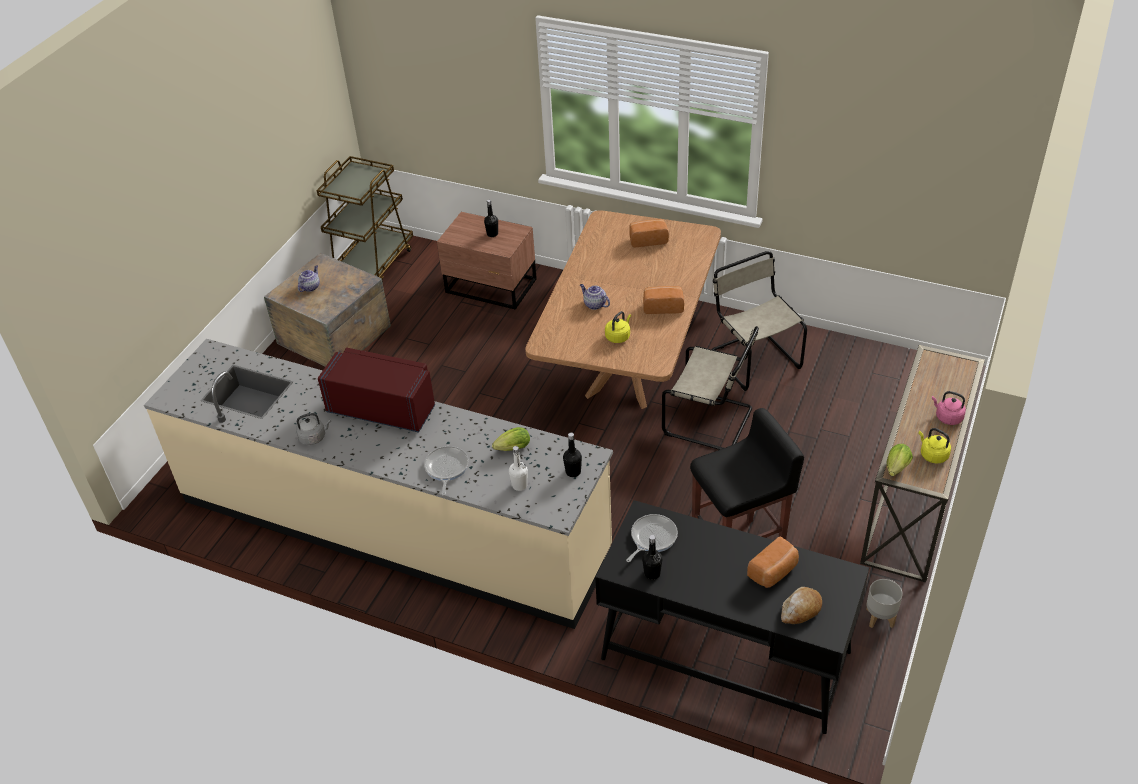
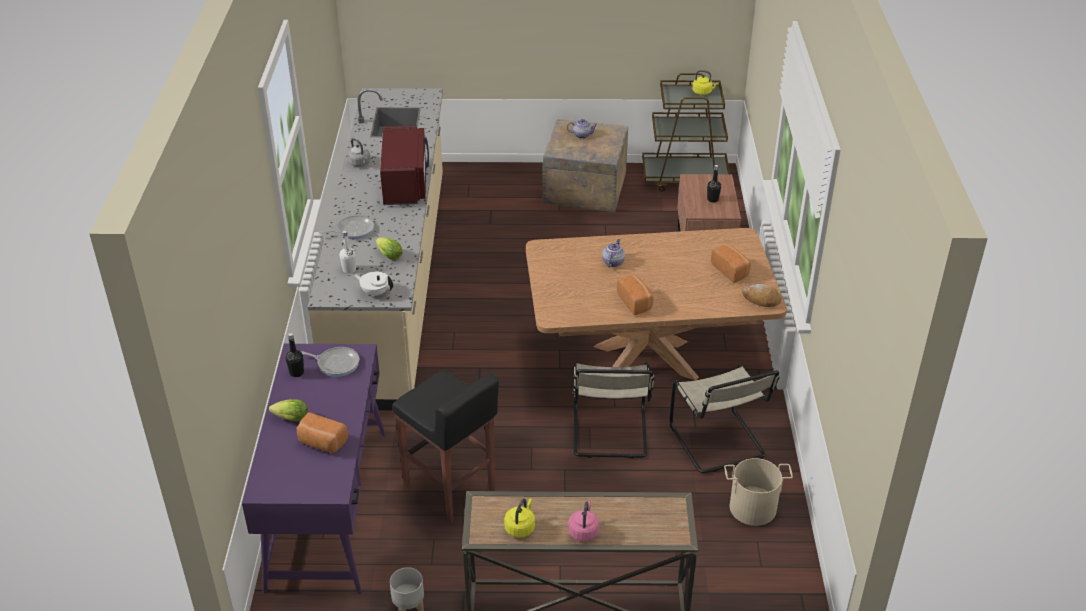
camera: 65 degrees right, 5 degrees down
(573, 472) = (375, 292): black bottle -> white teapot
(618, 336) = (577, 286): yellow kettle -> yellow kettle (703, 92)
(725, 654) = (328, 507): black desk -> purple desk
(753, 358) = (719, 443): beige chair -> beige chair turned 120 degrees clockwise
(800, 610) = (283, 468): bread -> bread (761, 300)
(834, 363) = (752, 507): none -> beige bucket
(896, 469) = (487, 503): lettuce -> lettuce (289, 418)

